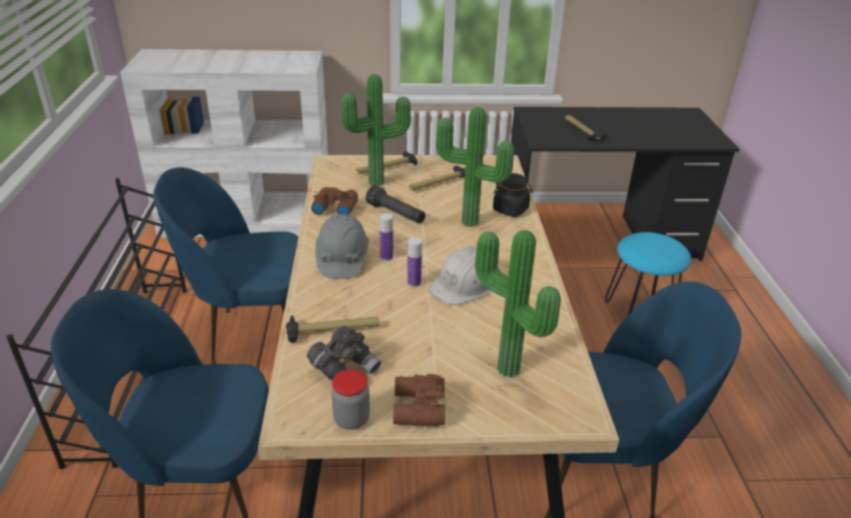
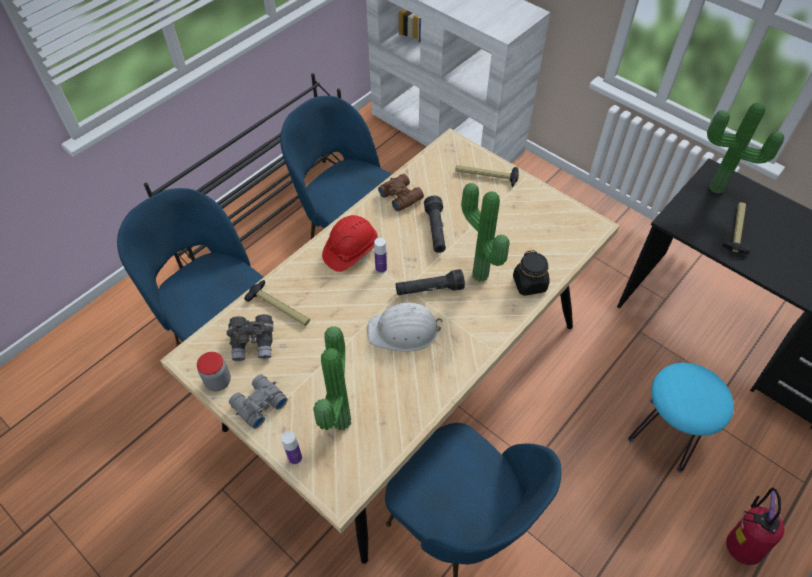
camera: 45 degrees right, 20 degrees up
(342, 259) = (350, 250): grey hard hat -> red hard hat
(377, 184) = (459, 189): potted plant -> potted plant (716, 190)
(414, 283) = (371, 305): bottle -> bottle (295, 458)
(417, 408) = (258, 404): brown binoculars -> grey binoculars
(438, 184) = (507, 218): hammer -> none
(445, 249) = (429, 290): none -> black flashlight
(753, 347) = (738, 545): none -> fire extinguisher

